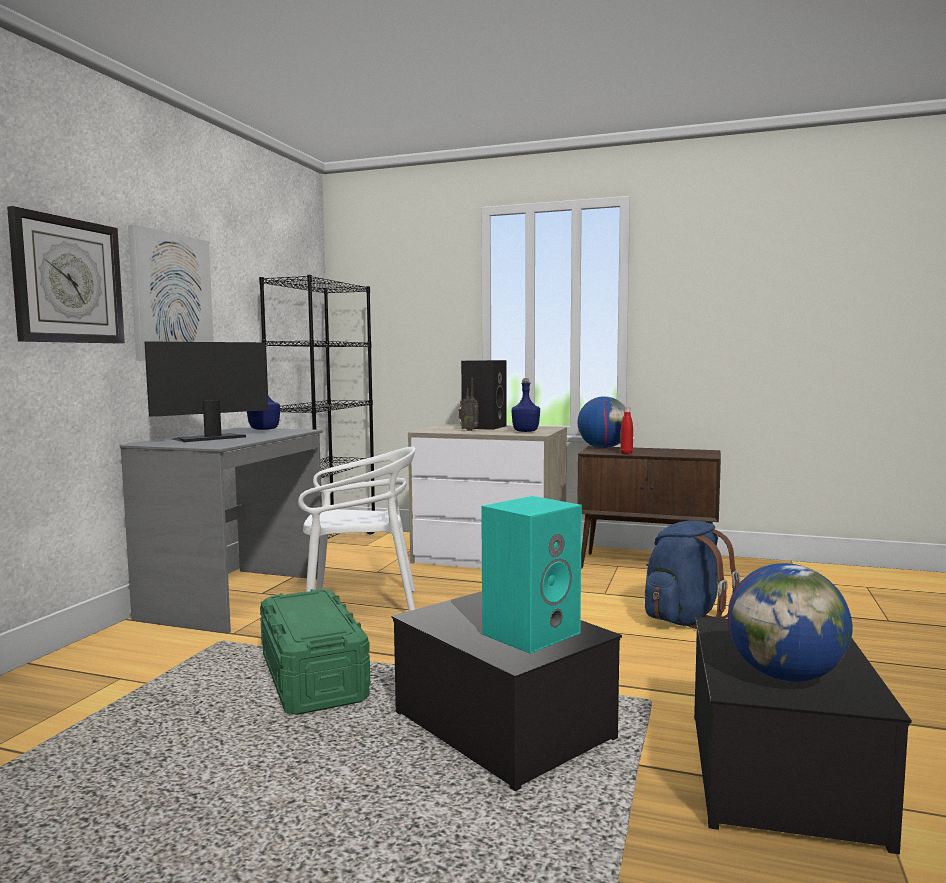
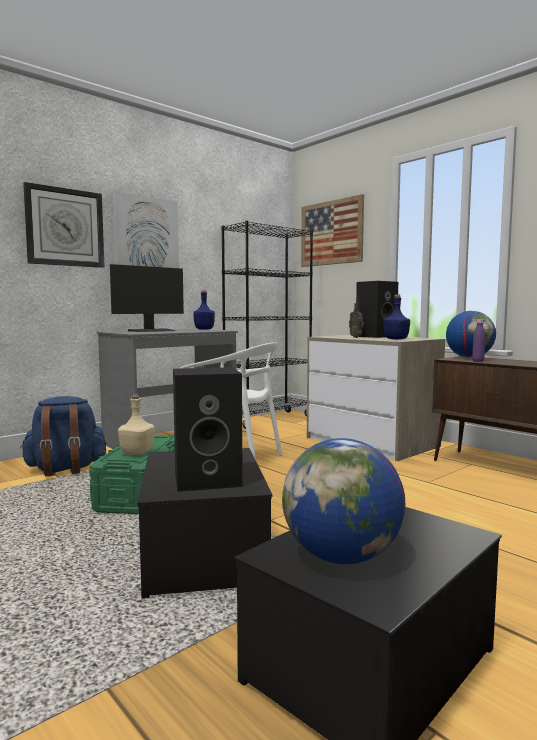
camera: 30 degrees right, 0 degrees up
(209, 438) = (152, 331): monitor -> monitor turned 150 degrees clockwise
(322, 620) = (137, 453): none -> beige bottle
(392, 290) = (331, 233): none -> picture
(531, 632) = (209, 479): turquoise speaker -> black speaker
(626, 453) = (478, 361): red bottle -> purple bottle
(684, 619) = (473, 515): blue backpack -> blue backpack (65, 469)

